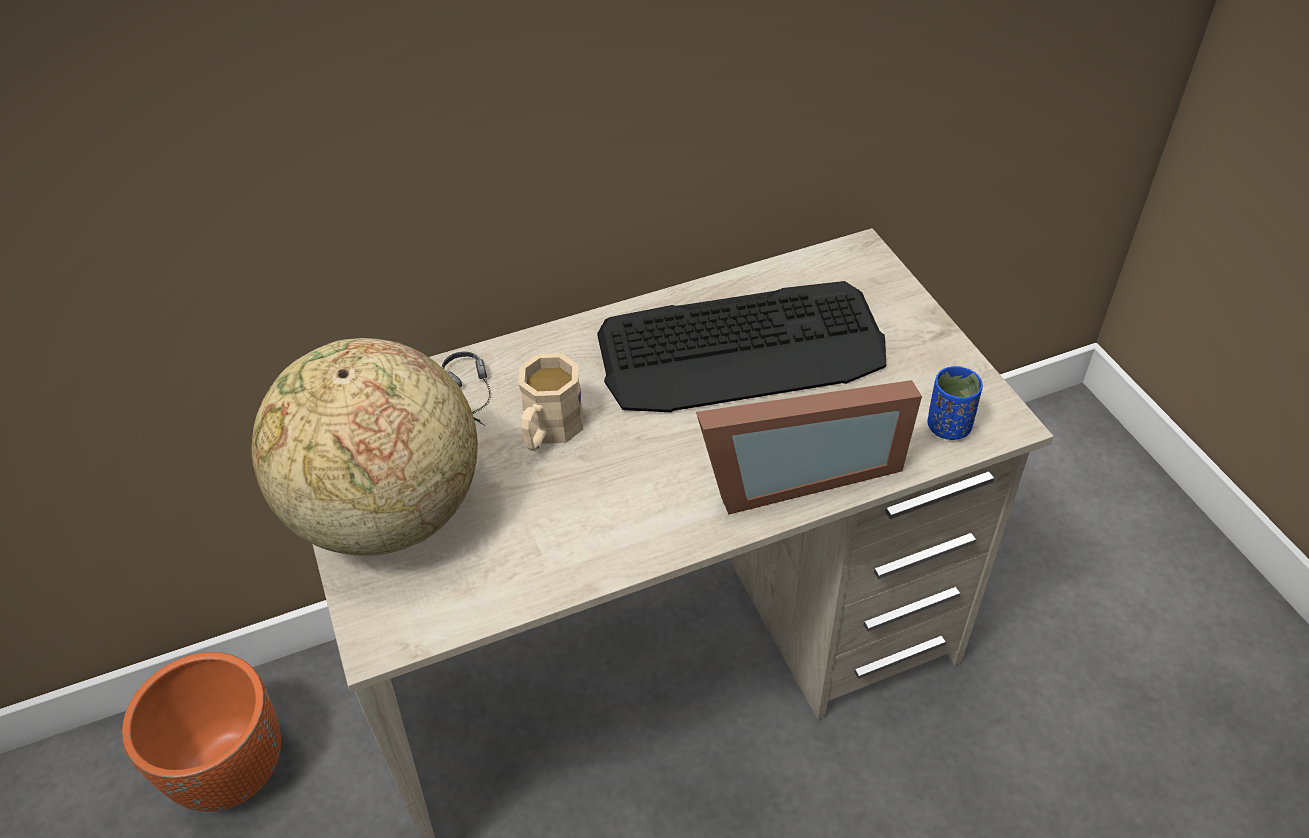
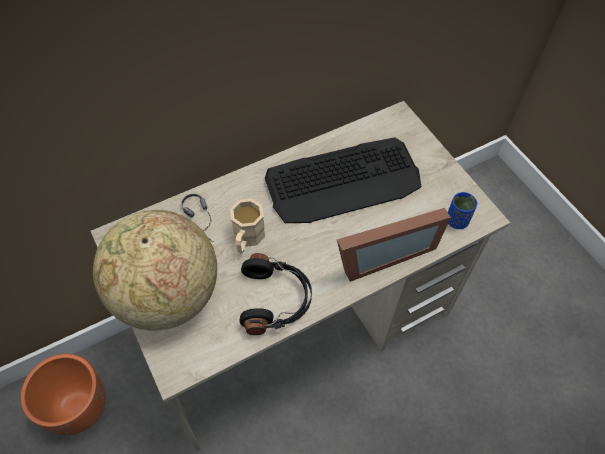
camera: 10 degrees left, 10 degrees up
(585, 535) = (276, 300): none -> black headphones

